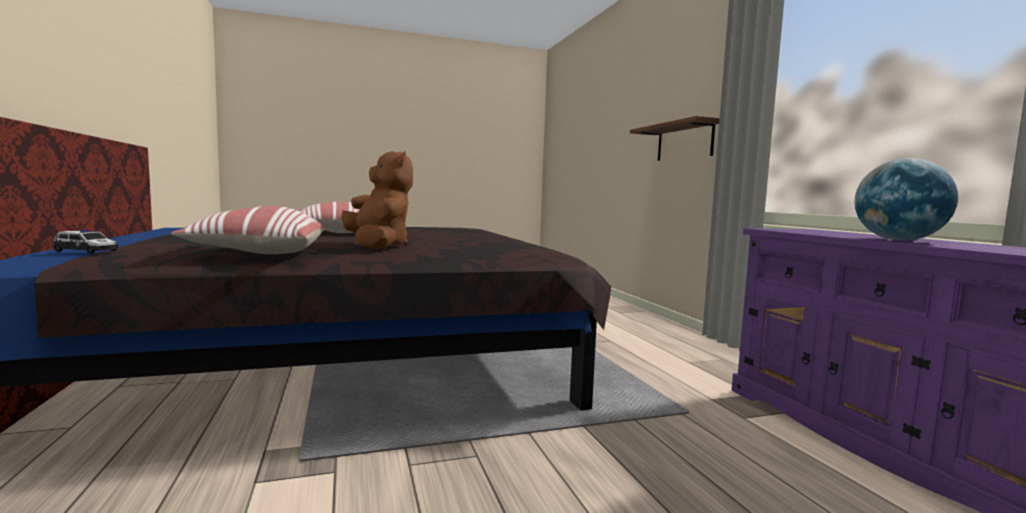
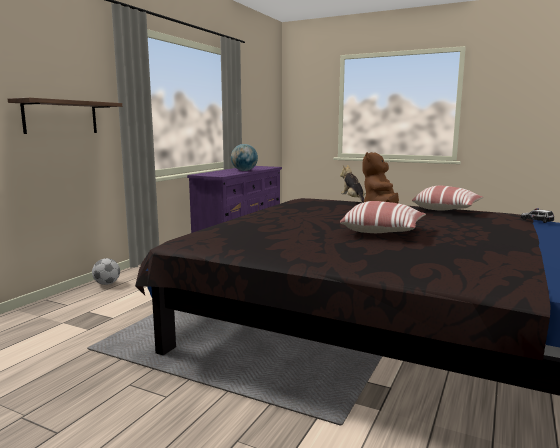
camera: 135 degrees left, 5 degrees up
(462, 255) = (353, 200): none -> plush toy
(664, 326) = (107, 283): none -> football

